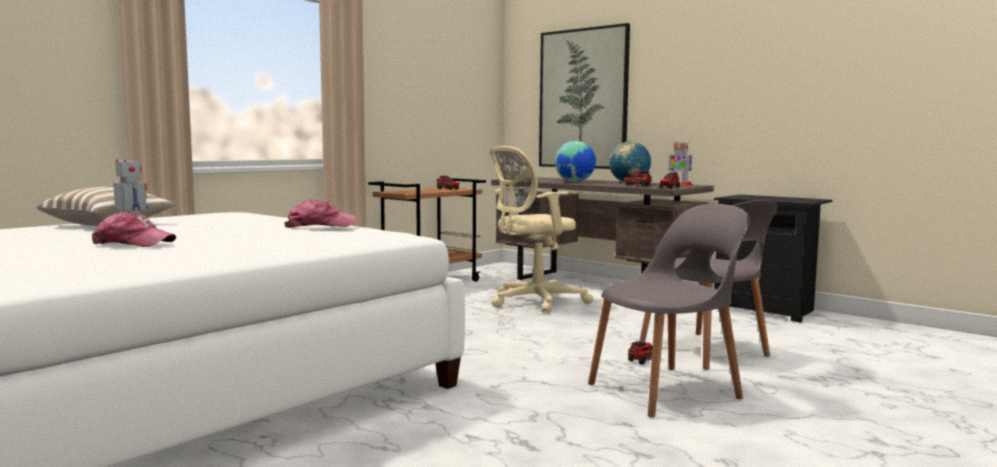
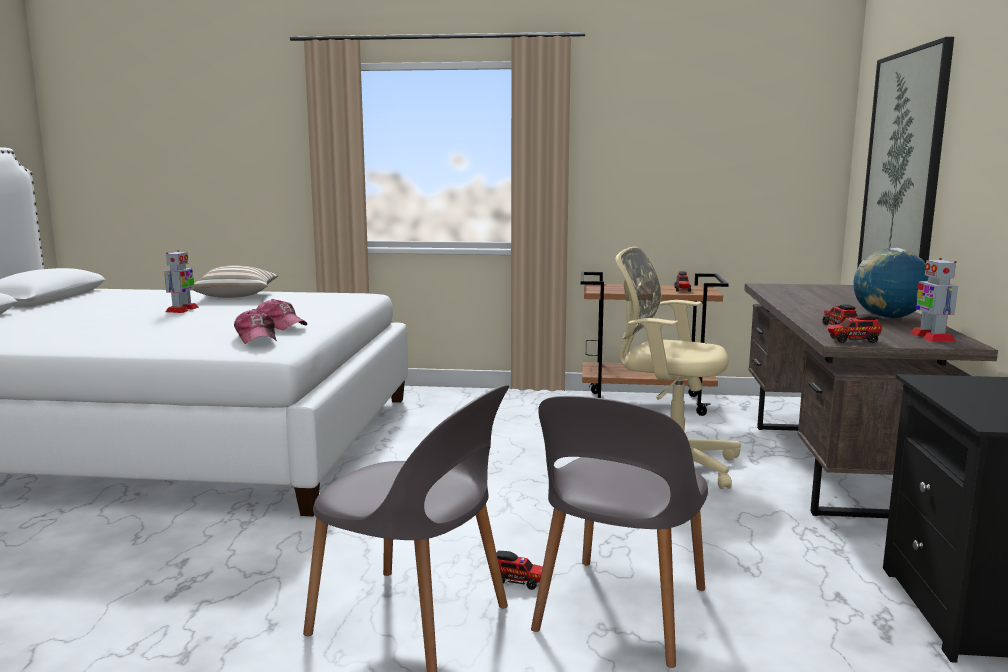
camera: 55 degrees right, 5 degrees up
(133, 243) = (133, 320): cap -> cap (257, 337)
(575, 182) = (817, 303): globe -> none

